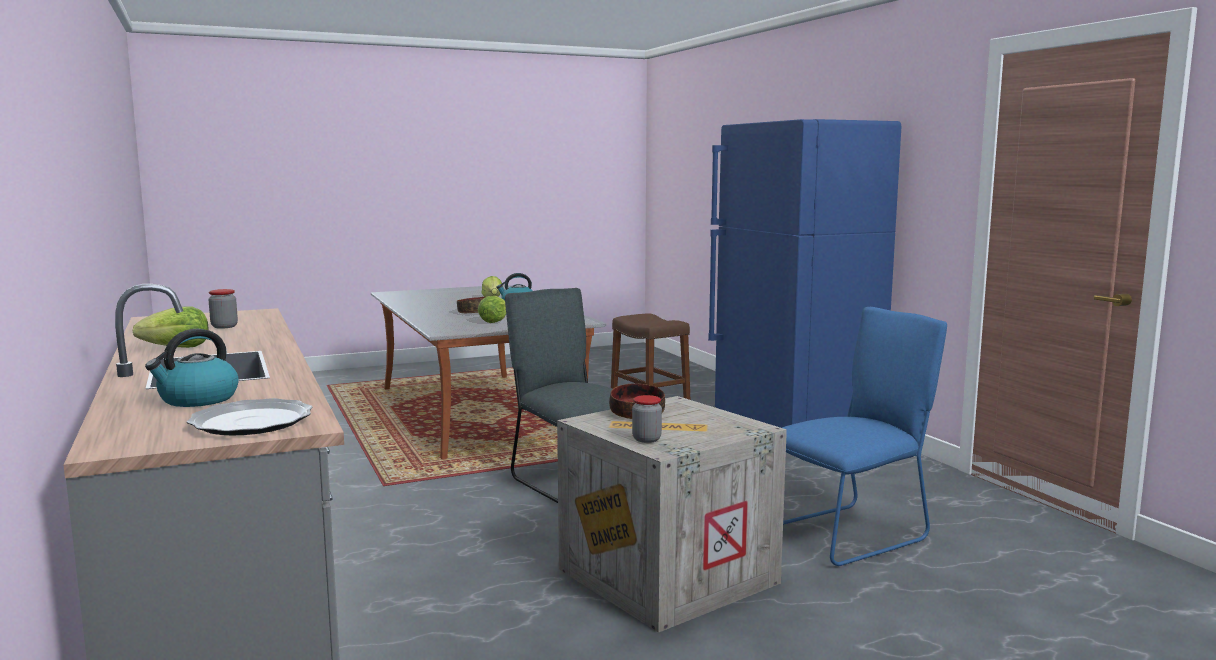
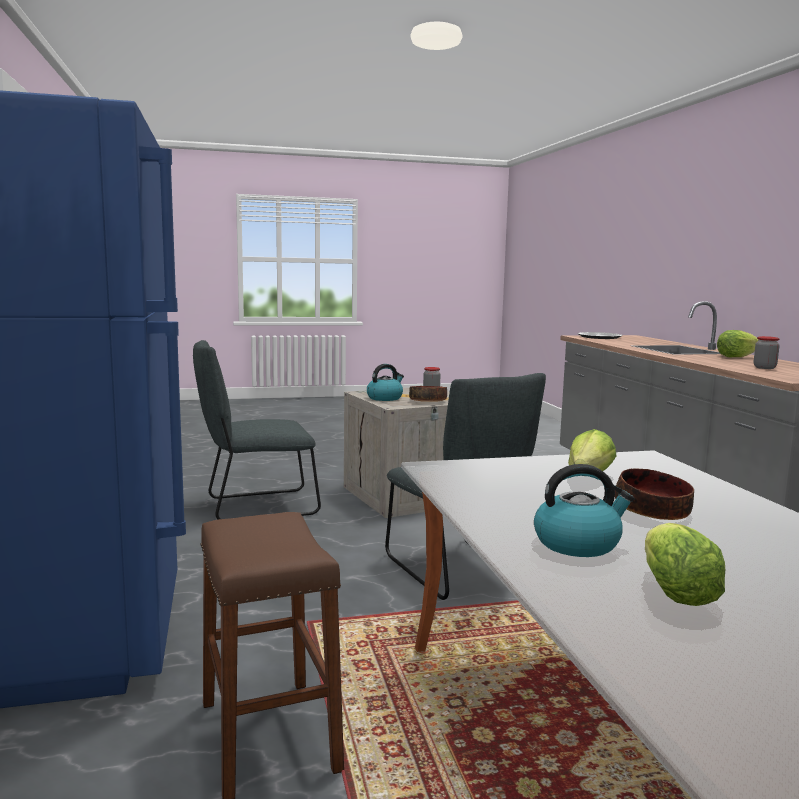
camera: 170 degrees left, 0 degrees up
(197, 399) = (640, 341): kettle -> kettle (385, 398)
(849, 533) = (256, 506): blue chair -> grey chair

